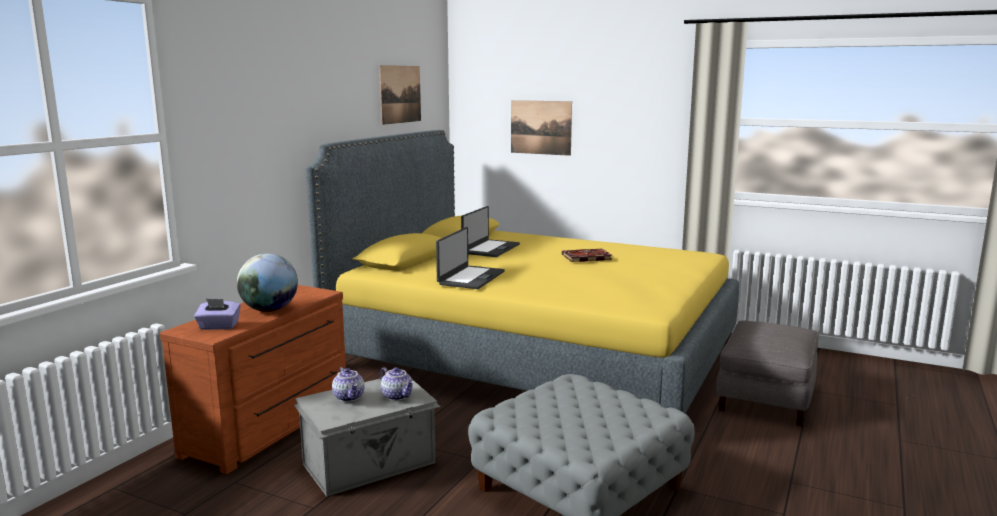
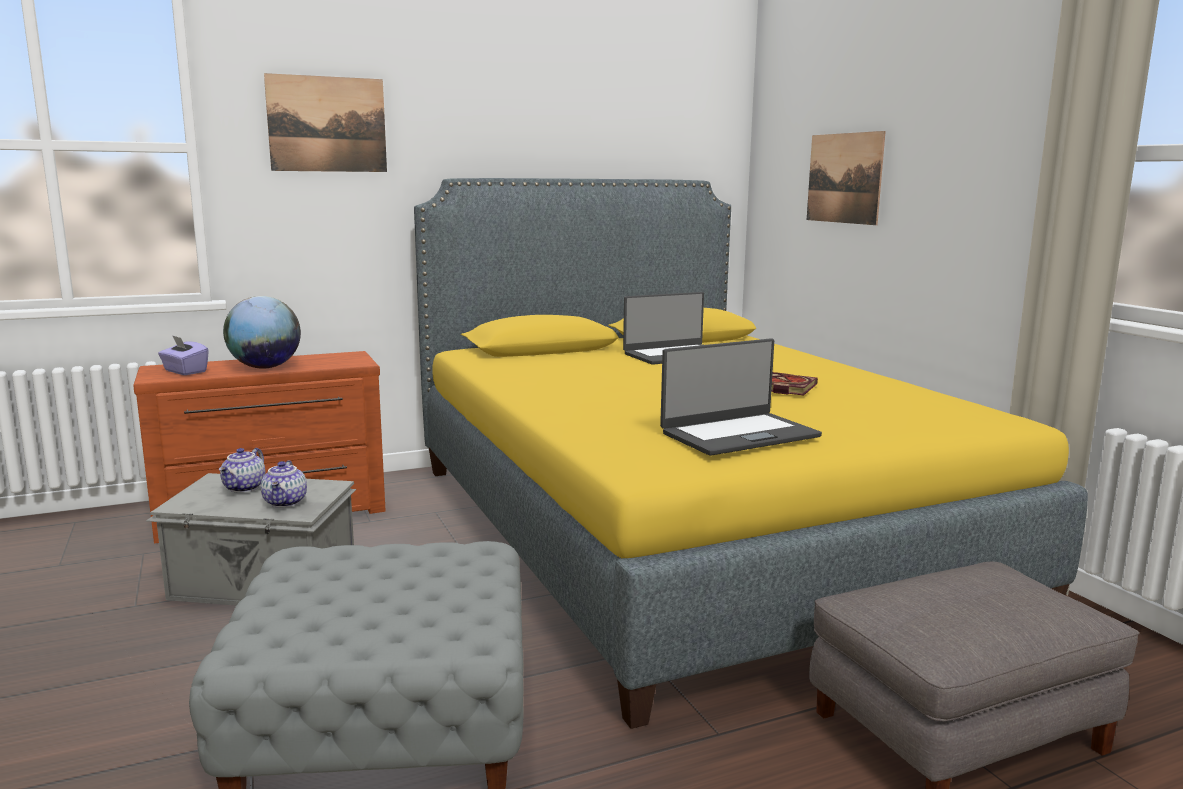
camera: 40 degrees right, 0 degrees up
(400, 94) = (633, 124): picture -> picture (327, 124)
(470, 278) = (541, 379): laptop -> laptop (738, 434)

